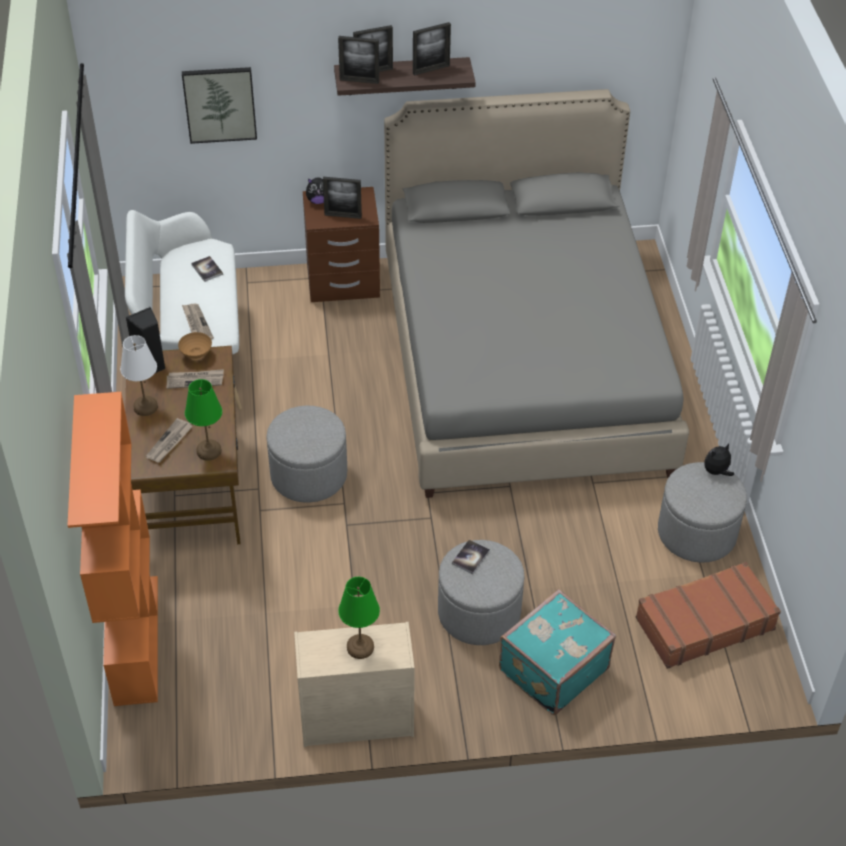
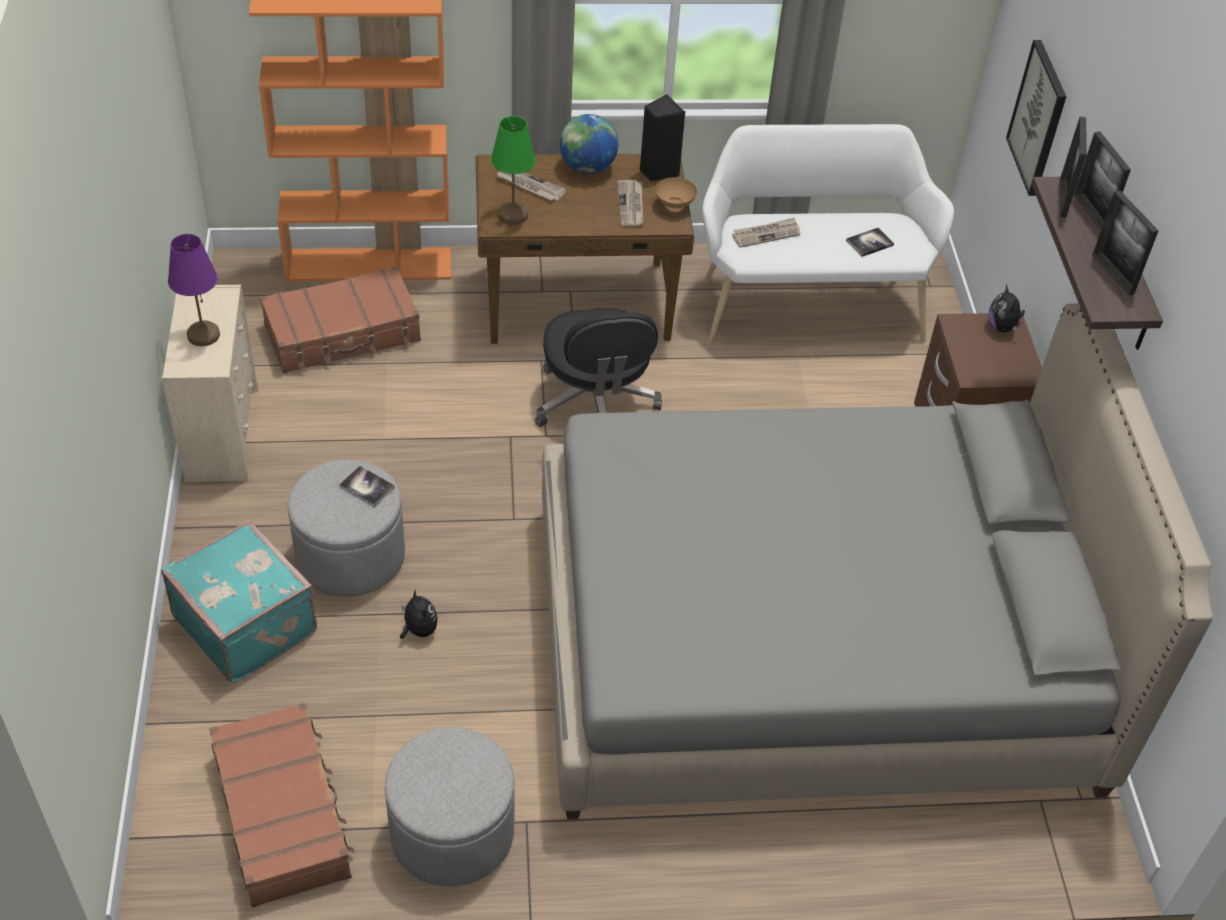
camera: 90 degrees right, 0 degrees up
(145, 407) = (587, 168): white table lamp -> globe
(229, 648) = (343, 334): none -> brown suitcase
(309, 475) = (595, 404): grey ottoman -> black office chair
(343, 216) = (973, 351): picture frame -> none
(360, 647) = (203, 335): green table lamp -> purple table lamp
(716, 472) = (485, 799): plush toy -> plush toy (419, 630)

